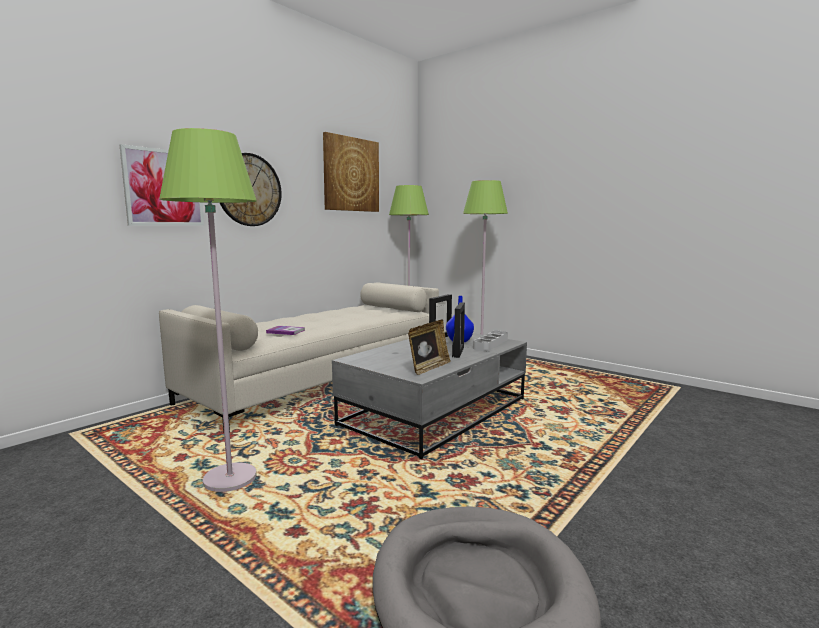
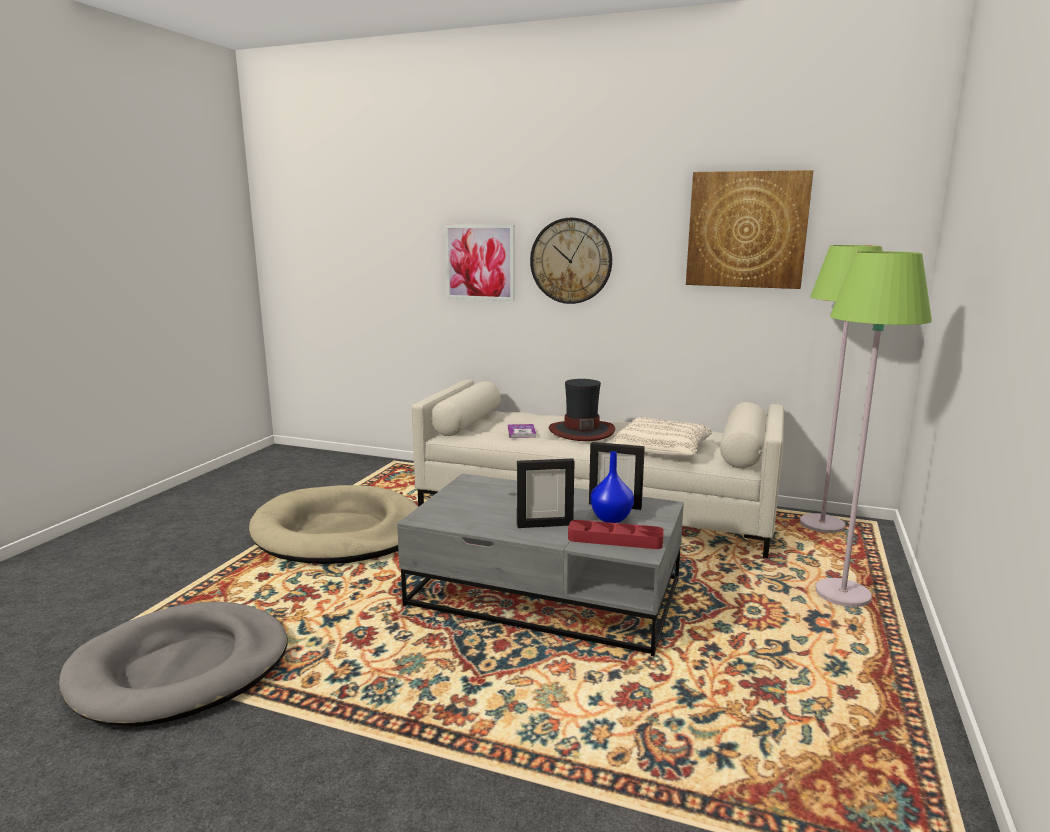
camera: 70 degrees right, 5 degrees up
(230, 479) = (339, 532): green floor lamp -> beige dog bed
(311, 321) = (581, 431): none -> hat
(371, 315) = (662, 448): none -> beige pillow
(428, 368) = (458, 518): picture frame -> none
(491, 343) = (615, 539): grey tray -> red tray

